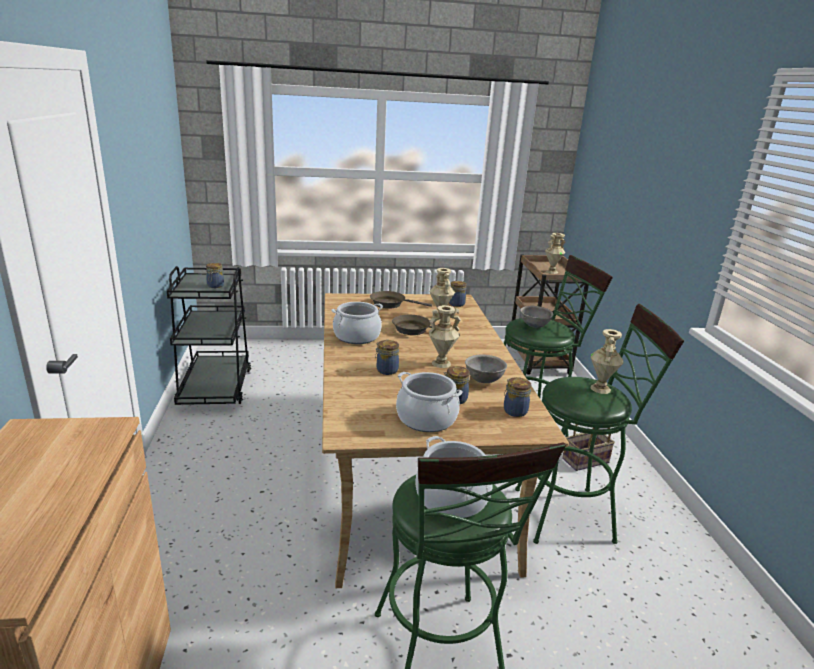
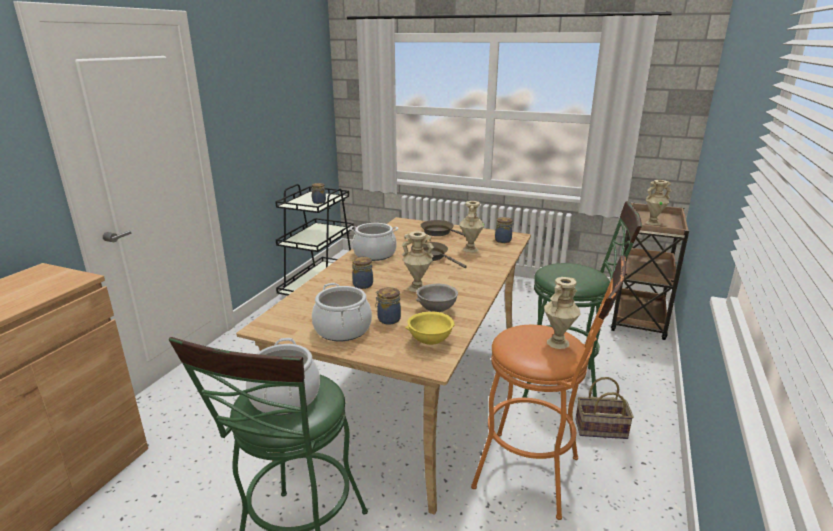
camera: 30 degrees right, 0 degrees up
(514, 411) = (429, 341): jar -> yellow bowl
(534, 326) = (564, 272): grey bowl -> none
(572, 514) = (536, 475): green stool -> orange stool

